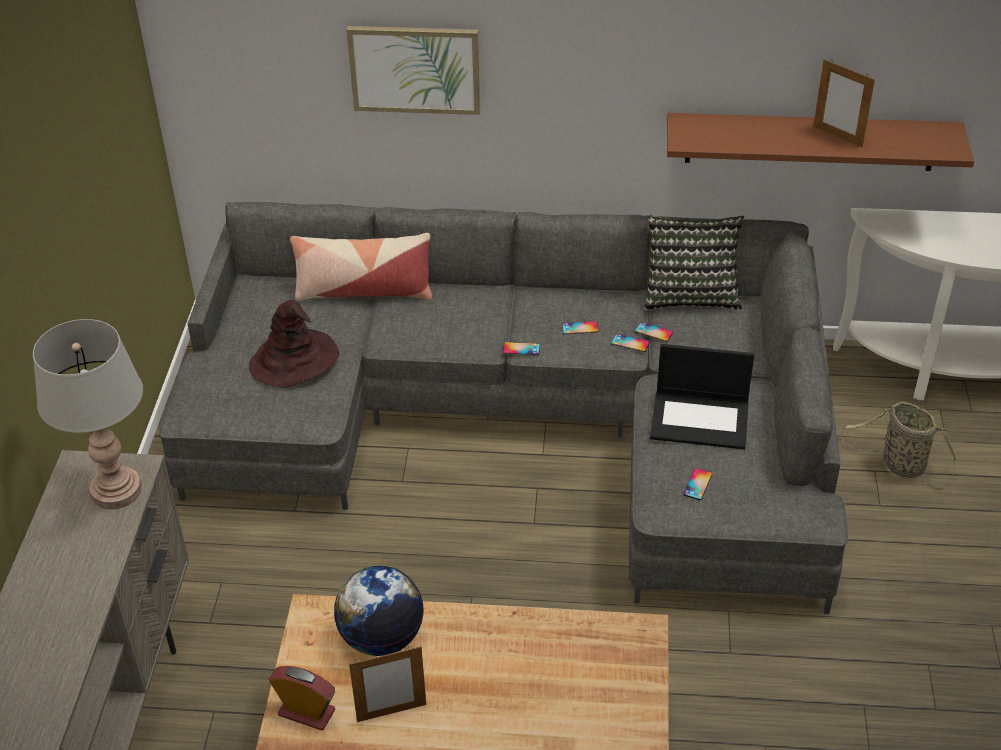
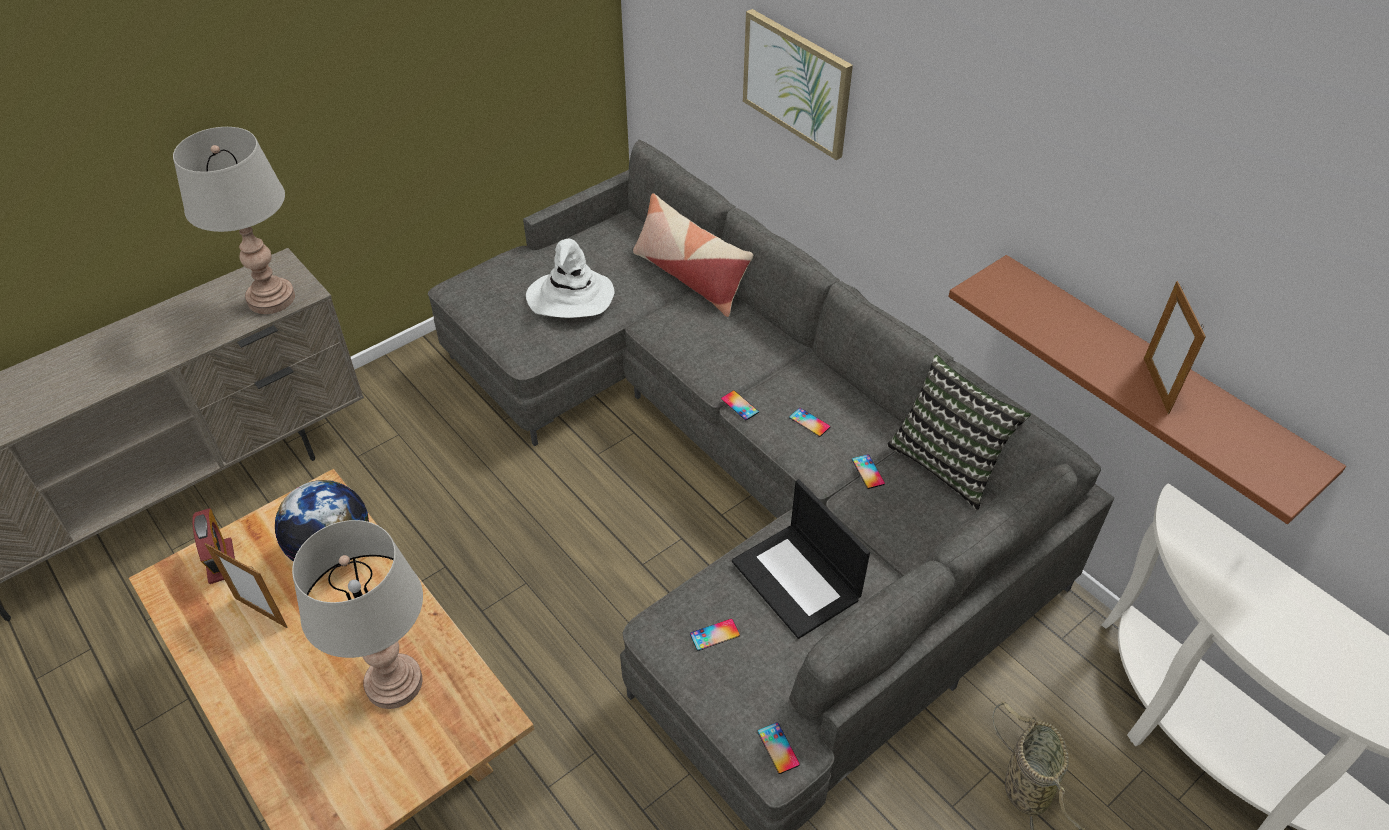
camera: 45 degrees right, 5 degrees up
(294, 360) = (570, 297): brown hat -> white hat
(551, 669) = (394, 684): none -> grey table lamp
(630, 343) = (833, 466): phone -> phone (778, 748)

